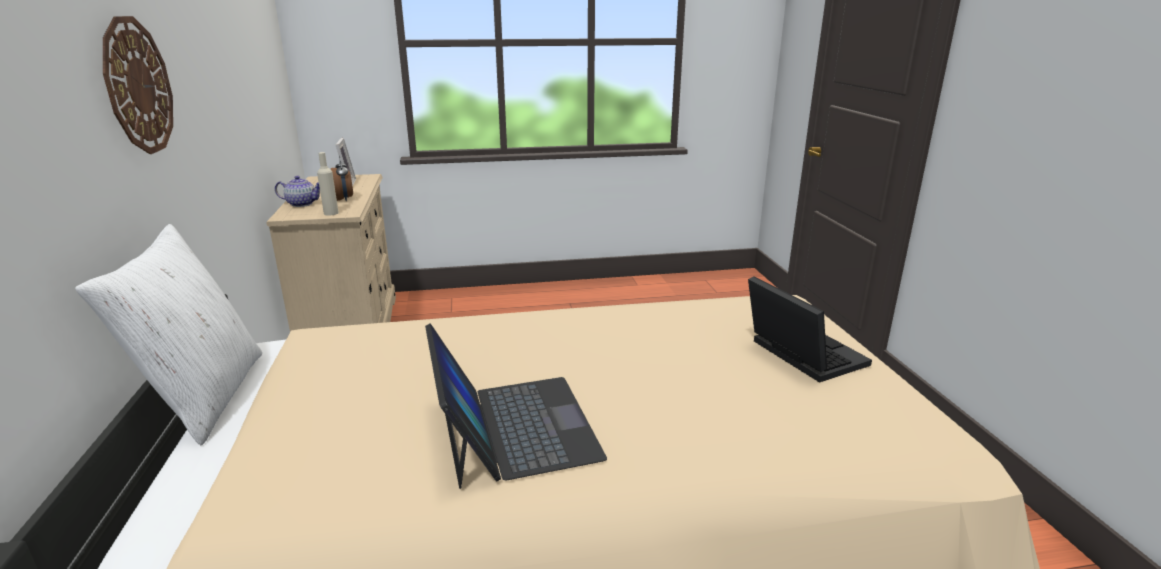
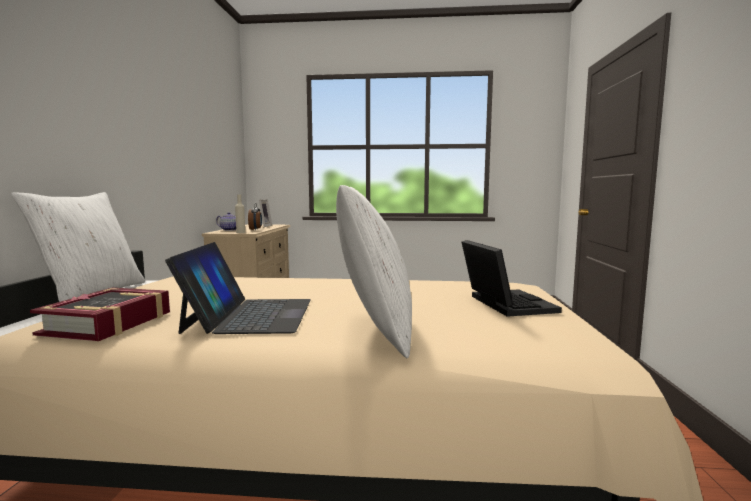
camera: 15 degrees right, 15 degrees down
(137, 86) = (111, 121): wall clock -> none
(329, 479) = (108, 323): none -> book
(692, 434) = (375, 329): none -> white pillow

